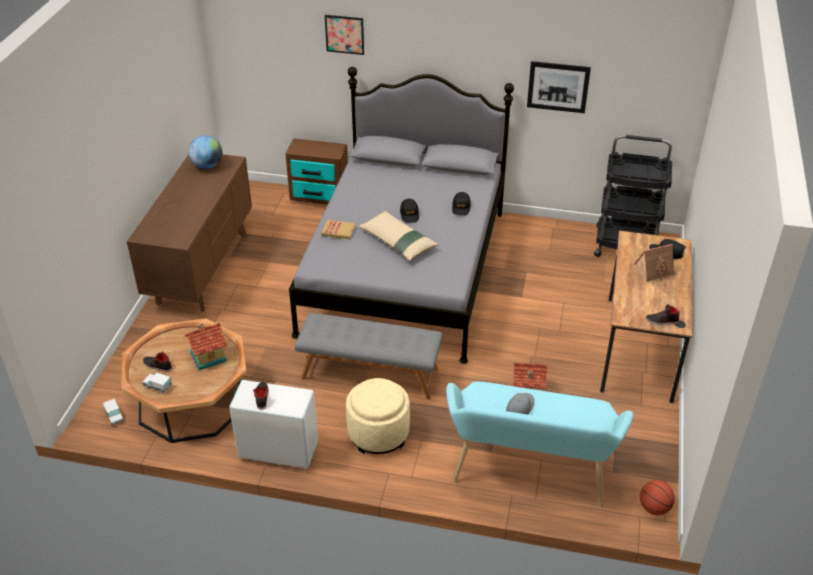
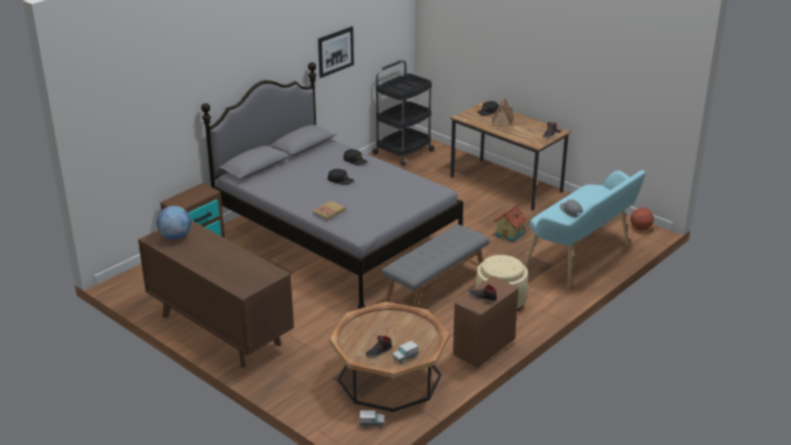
camera: 60 degrees left, 10 degrees down
(208, 356) = (390, 325): toy house -> none
(278, 451) = (482, 350): white nightstand -> brown nightstand
(344, 34) = (191, 77): picture -> none
(397, 242) = (368, 194): beige pillow -> none

